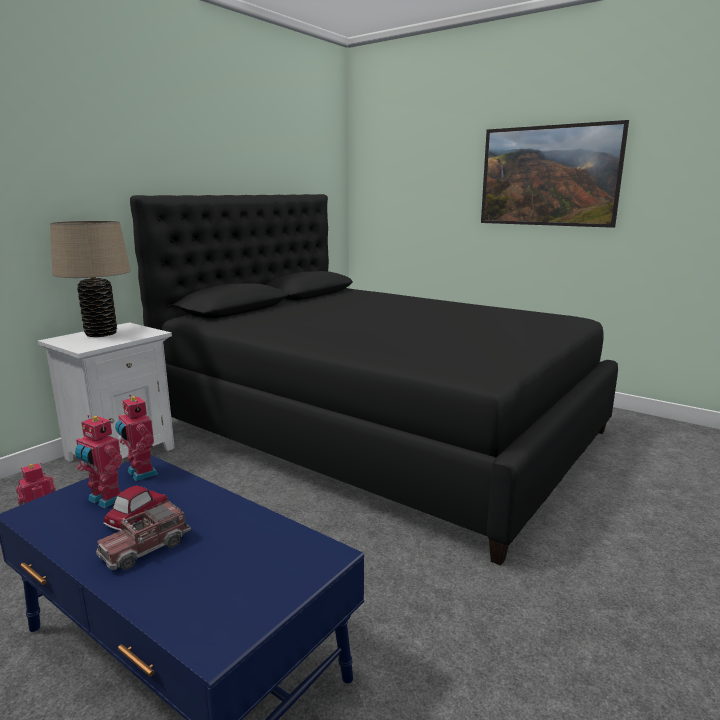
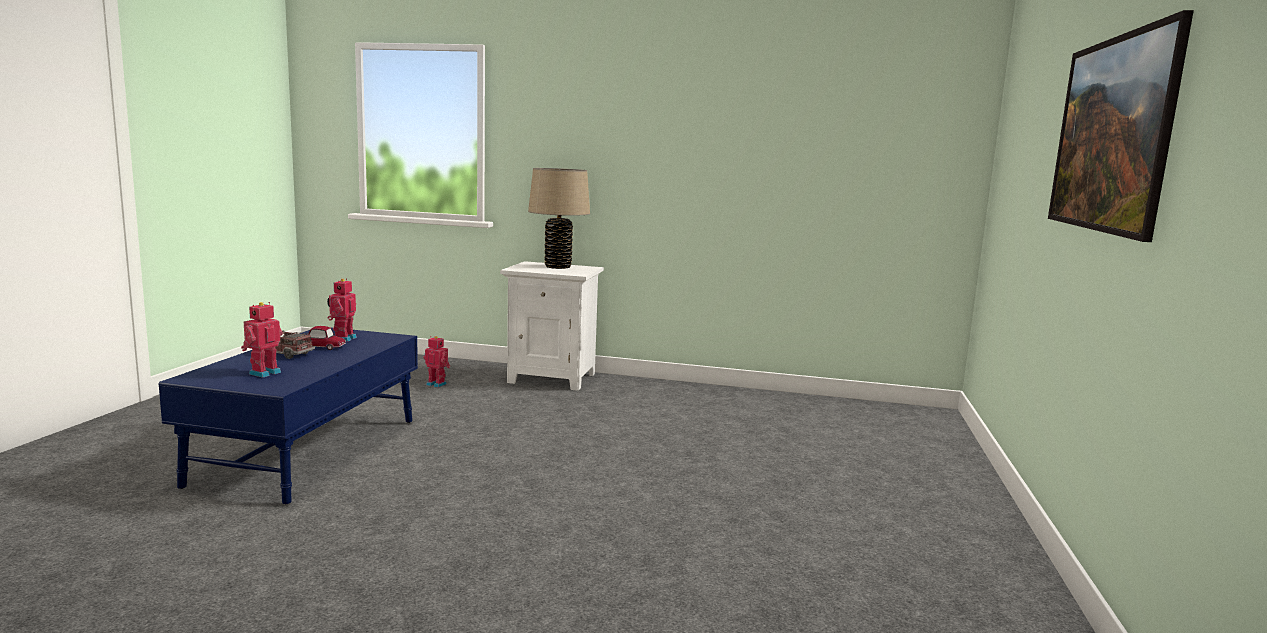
camera: 65 degrees right, 5 degrees down
(140, 473) = (382, 338): toy robot -> toy robot (263, 373)
(378, 428) = (722, 458): black bed -> none

